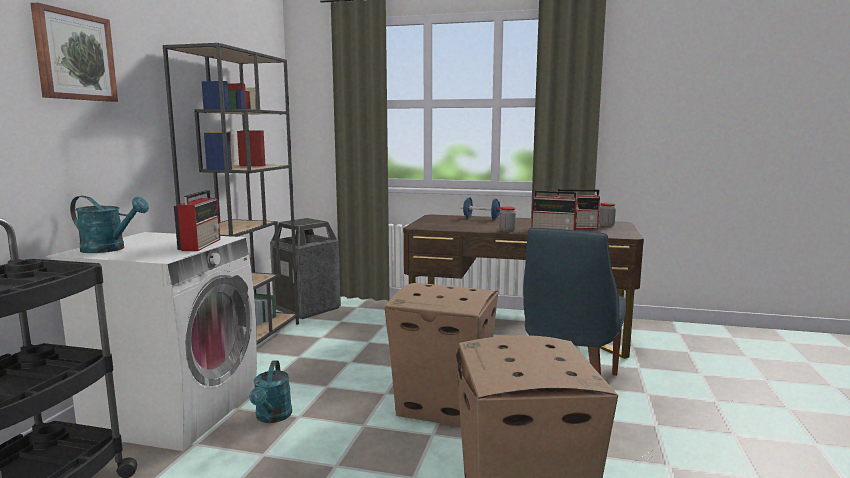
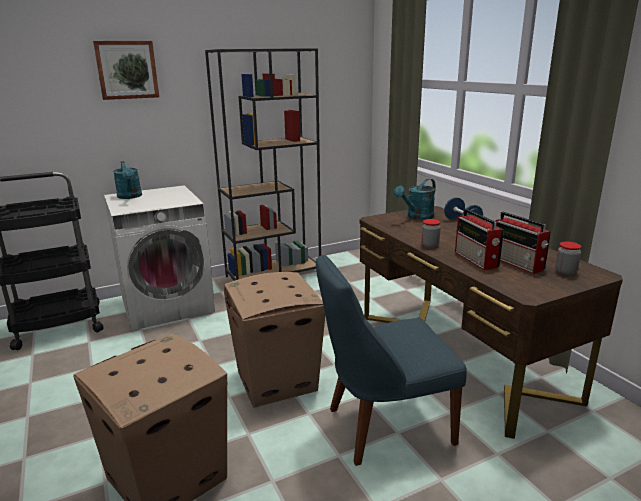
camera: 50 degrees right, 10 degrees up
(201, 244) = (166, 204): radio -> none
(272, 417) = (189, 333): turquoise watering can -> turquoise watering can (417, 217)
(307, 308) = (349, 263): trash can -> none

